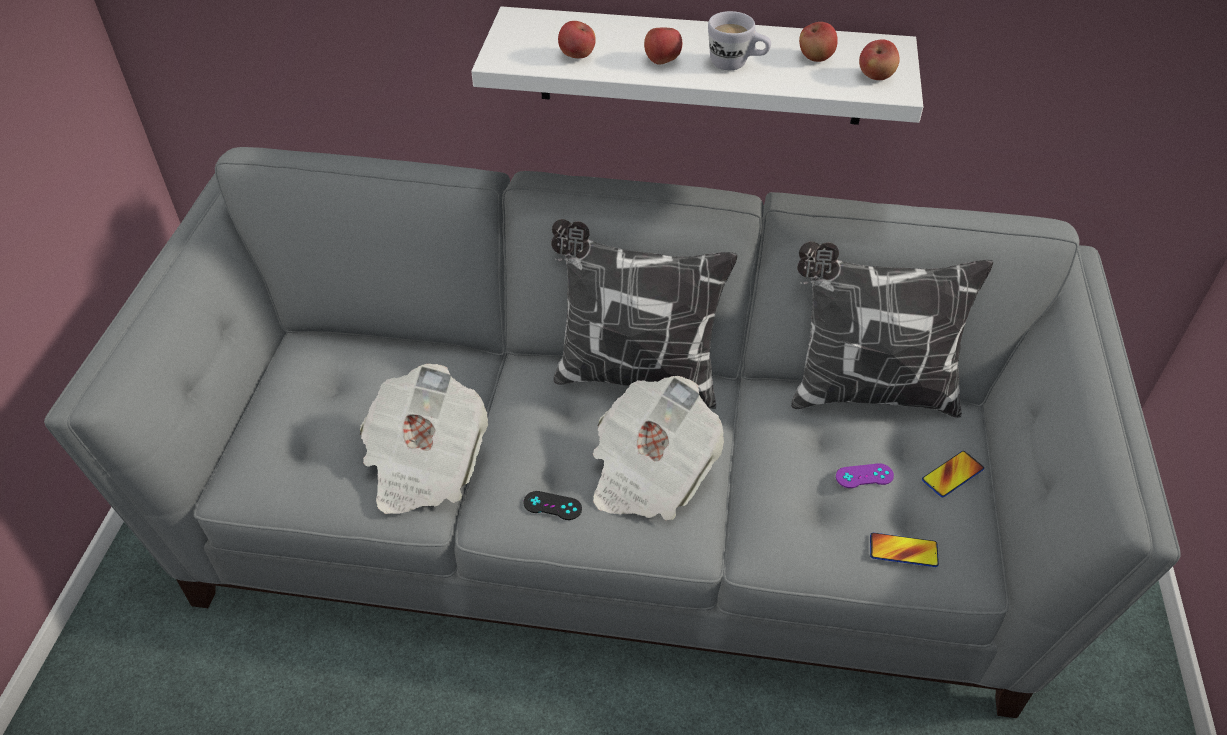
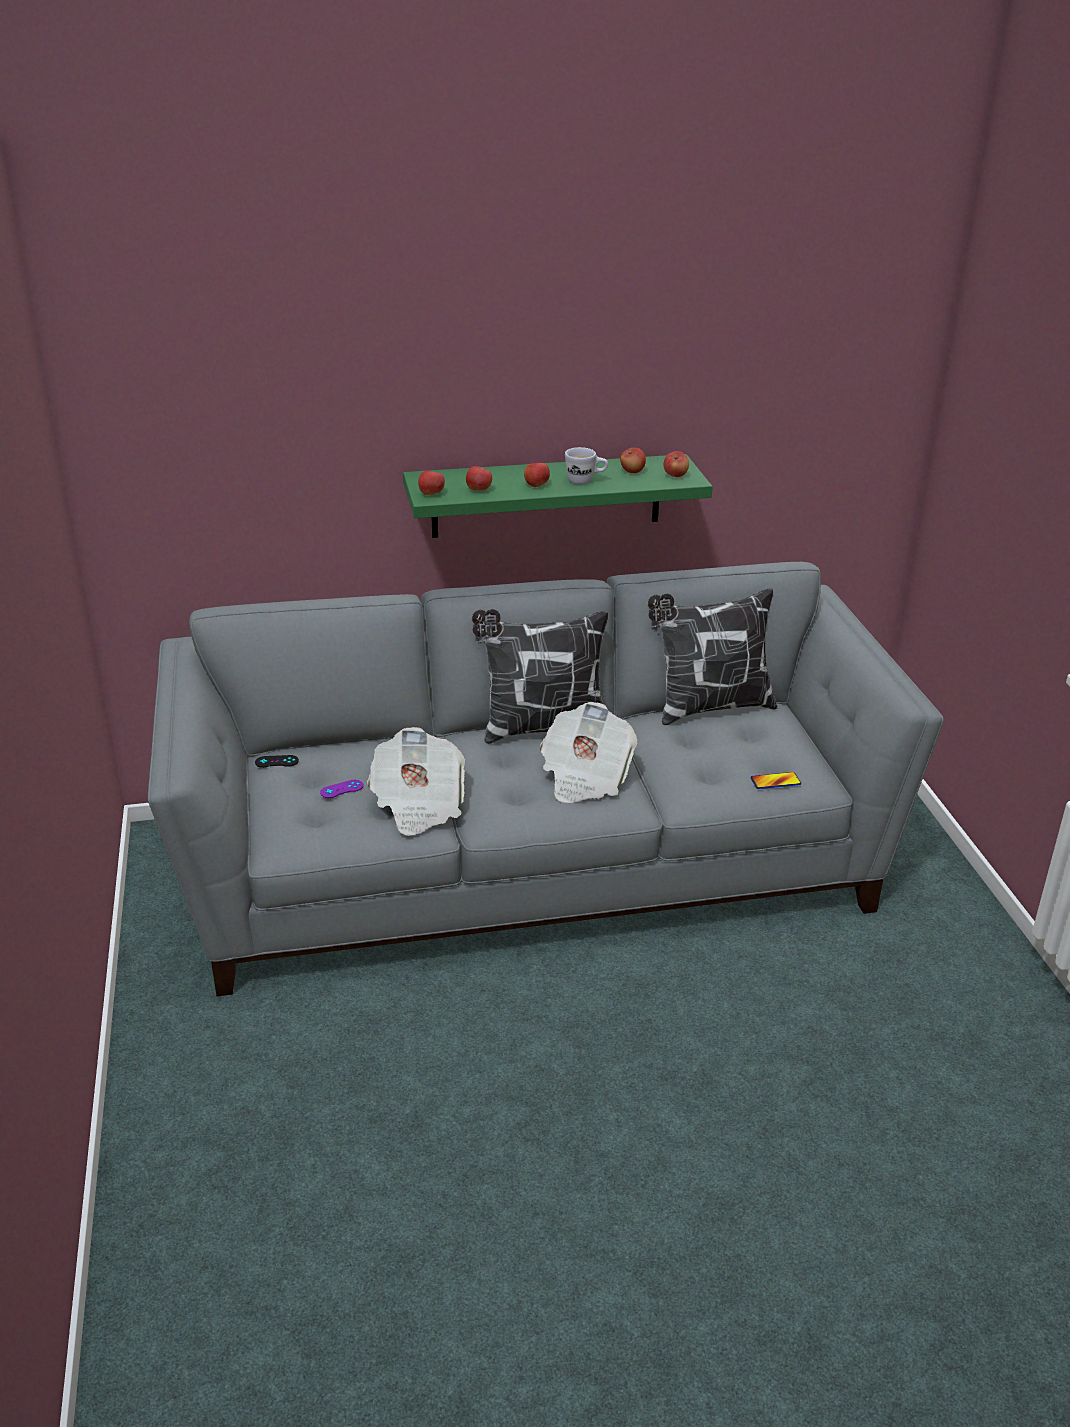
camera: 20 degrees left, 15 degrees down
(509, 52) = (431, 494): none -> apple
(552, 506) = (527, 807): black game controller -> black game controller (276, 761)
(701, 66) = (546, 496): white shelf -> green shelf
(864, 476) = (731, 749): purple game controller -> purple game controller (341, 789)
(952, 474) = (787, 738): phone -> none

